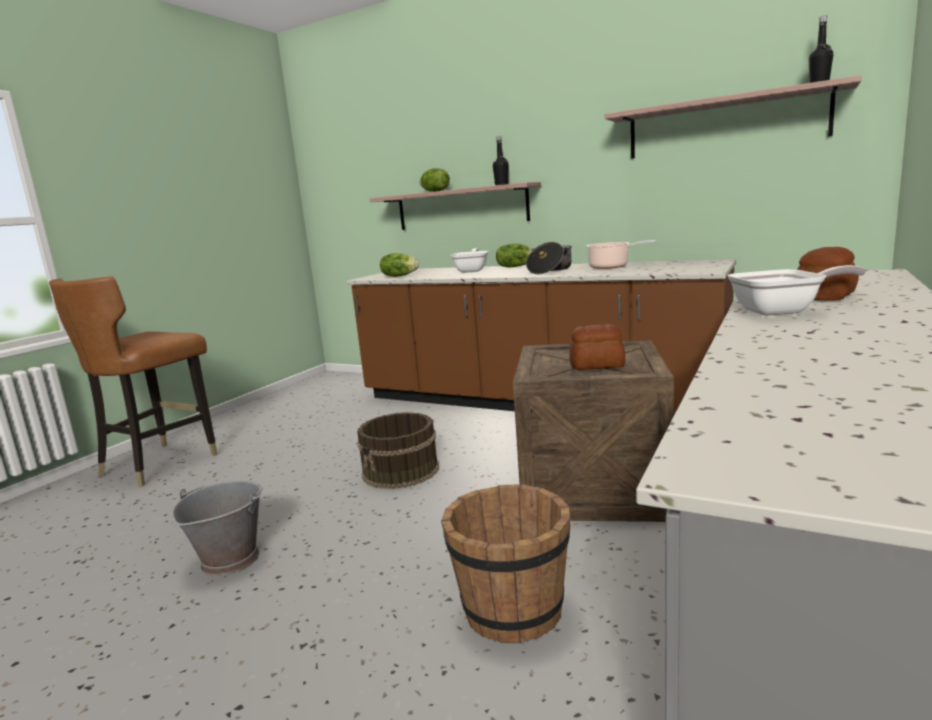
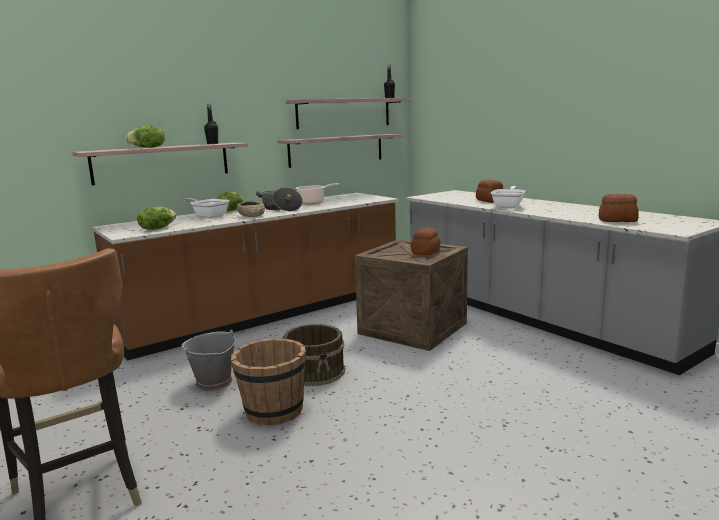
camera: 65 degrees left, 0 degrees up
(230, 559) = (378, 447): grey bucket -> grey bucket (213, 383)
(493, 274) = (252, 215): none -> beige bowl
(512, 610) = (511, 369): brown bucket -> brown bucket (273, 411)
(704, 187) = (336, 150): none -> shelf
(781, 390) = (617, 220): none -> bread

